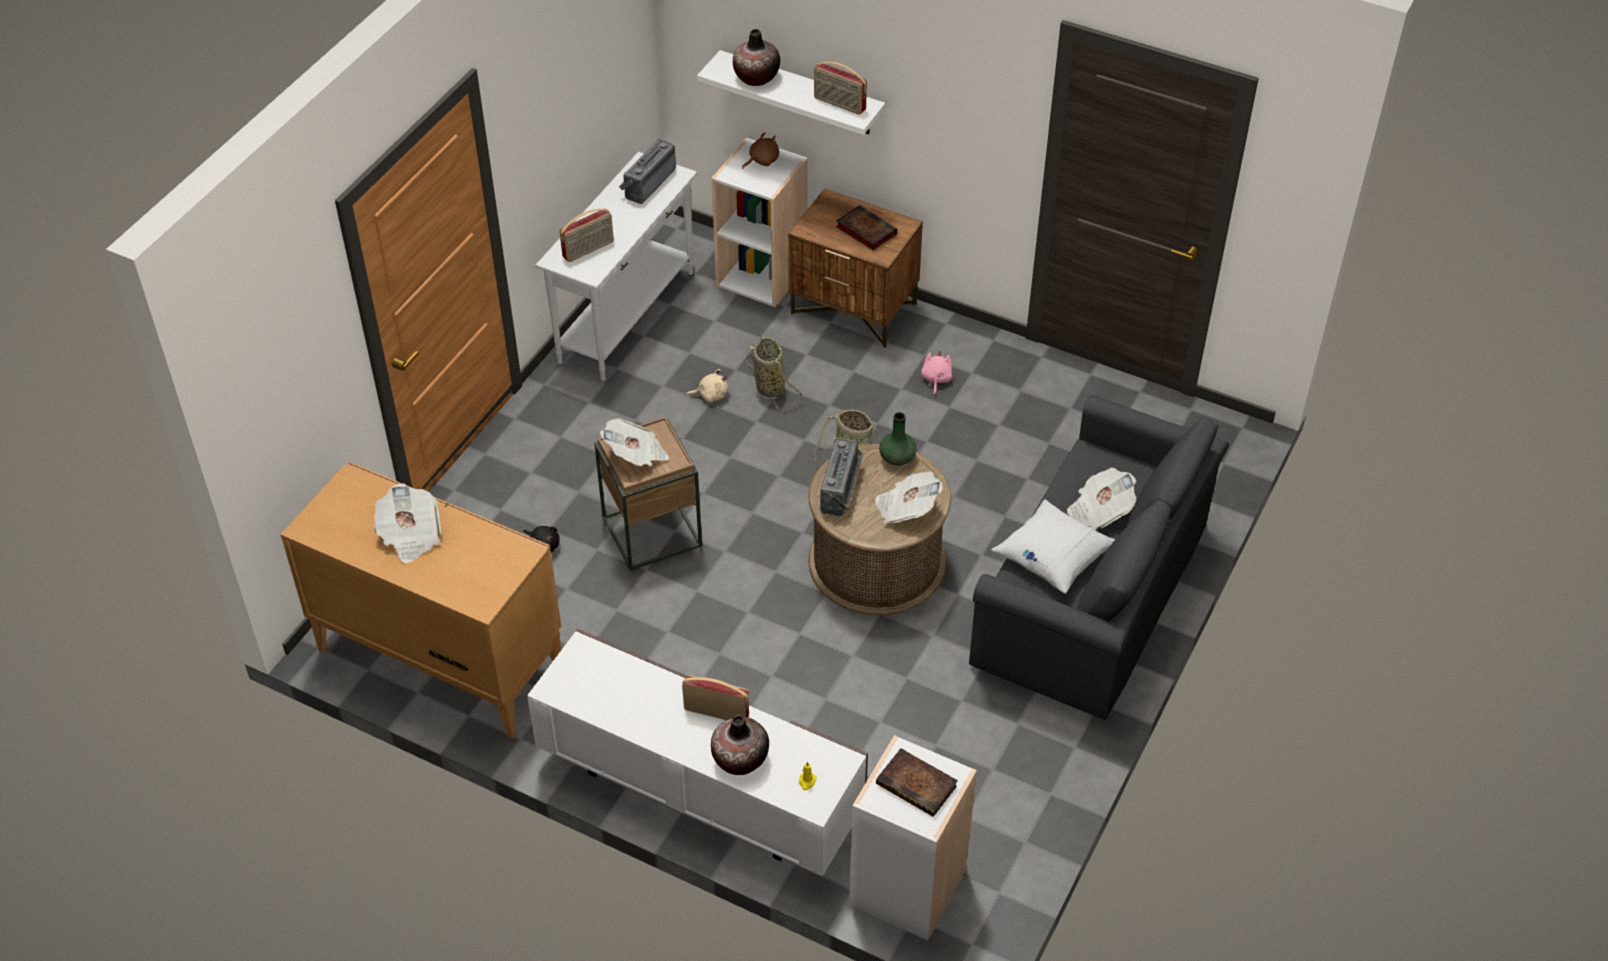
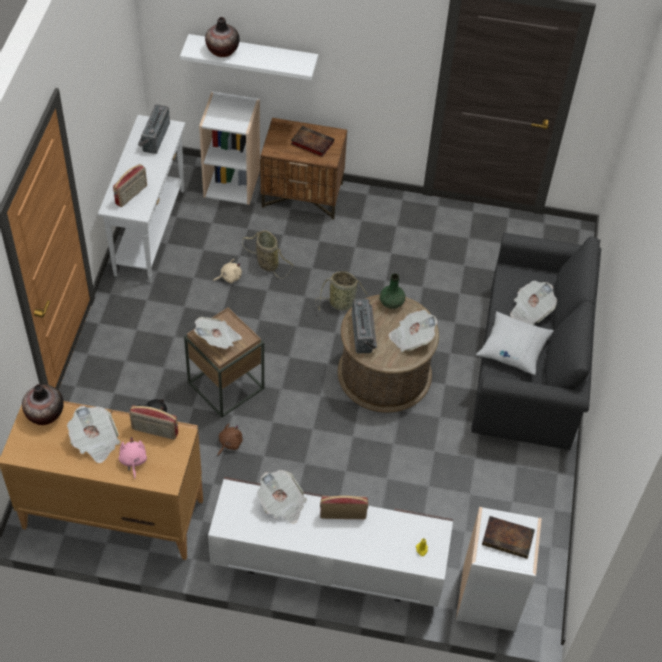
camera: 20 degrees left, 5 degrees up
(640, 679) = (282, 504): none -> newspaper
(740, 759) = (371, 544): vase -> vase (45, 413)
(762, 161) = (229, 106): brown plush toy -> brown plush toy (229, 443)
(839, 104) = (287, 61): radio -> radio (154, 431)
(936, 379) = (375, 235): pink plush toy -> pink plush toy (133, 461)

